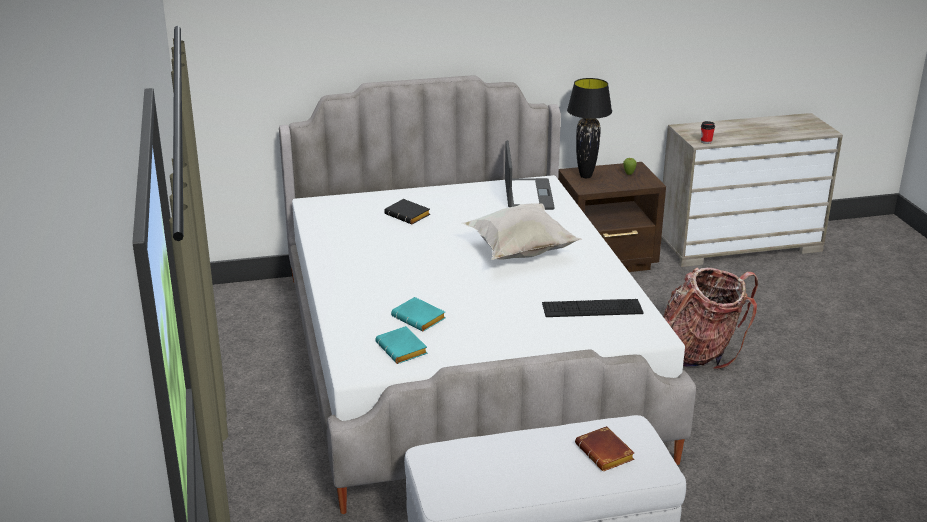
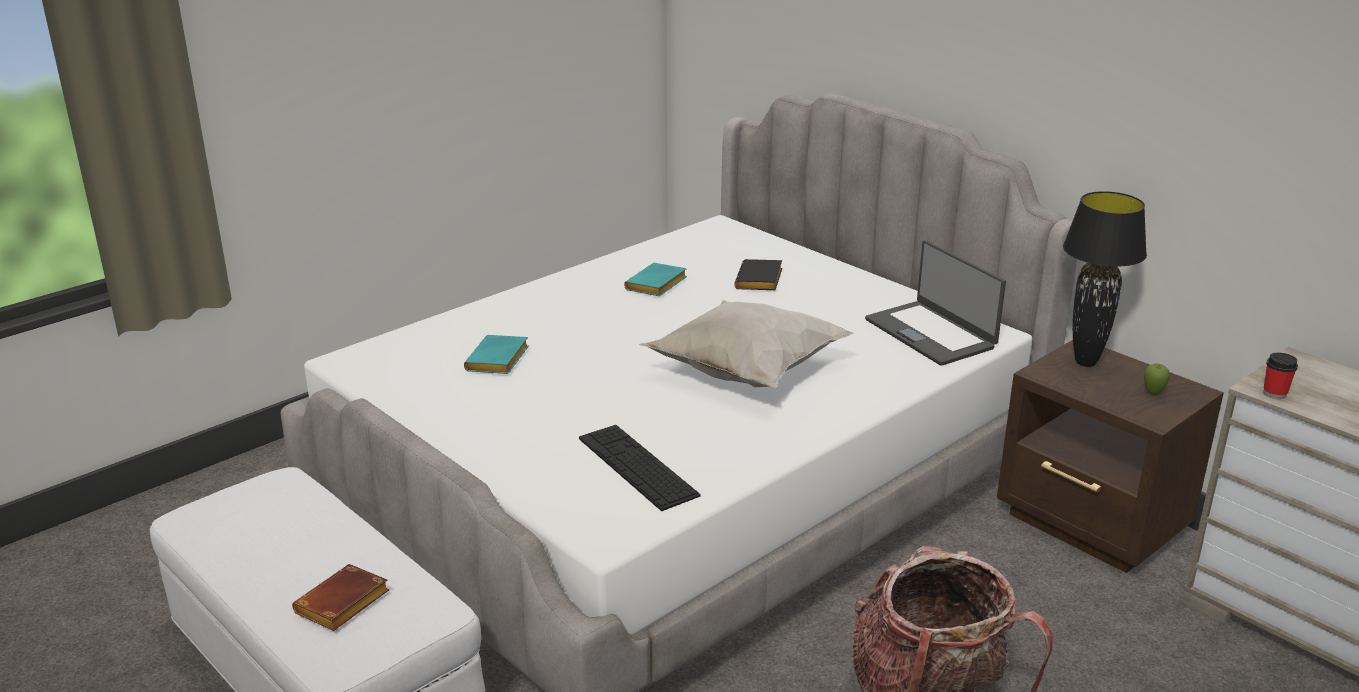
camera: 60 degrees right, 0 degrees up
(403, 350) = (415, 373): turquoise book -> turquoise book (656, 286)
(527, 195) = (931, 333): laptop -> laptop turned 90 degrees clockwise

